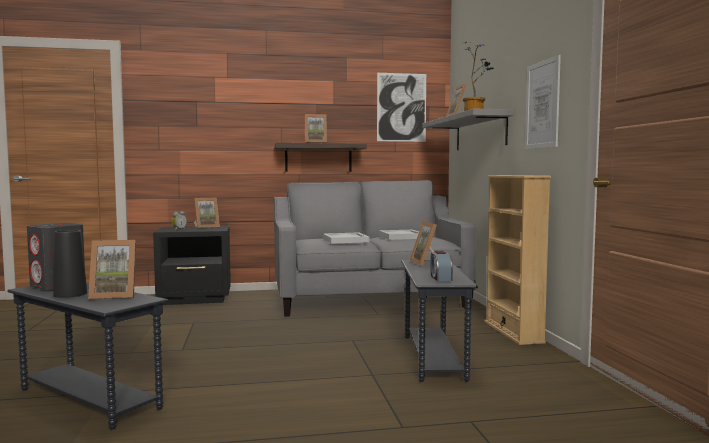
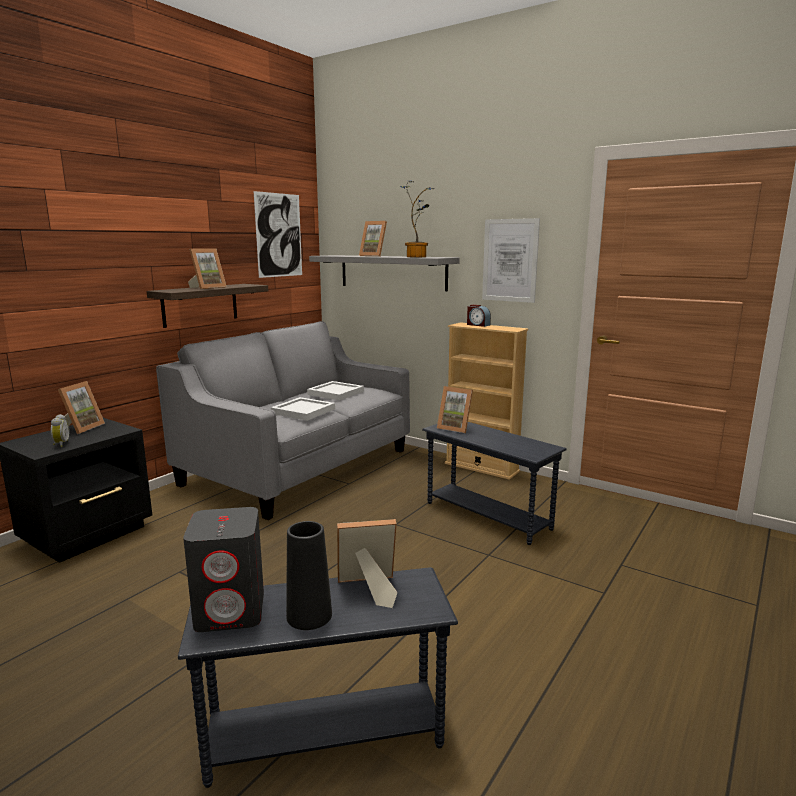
camera: 45 degrees left, 10 degrees up
(115, 295) = (367, 590): picture frame -> picture frame turned 135 degrees counterclockwise
(440, 278) = (523, 446): alarm clock -> alarm clock (477, 325)

